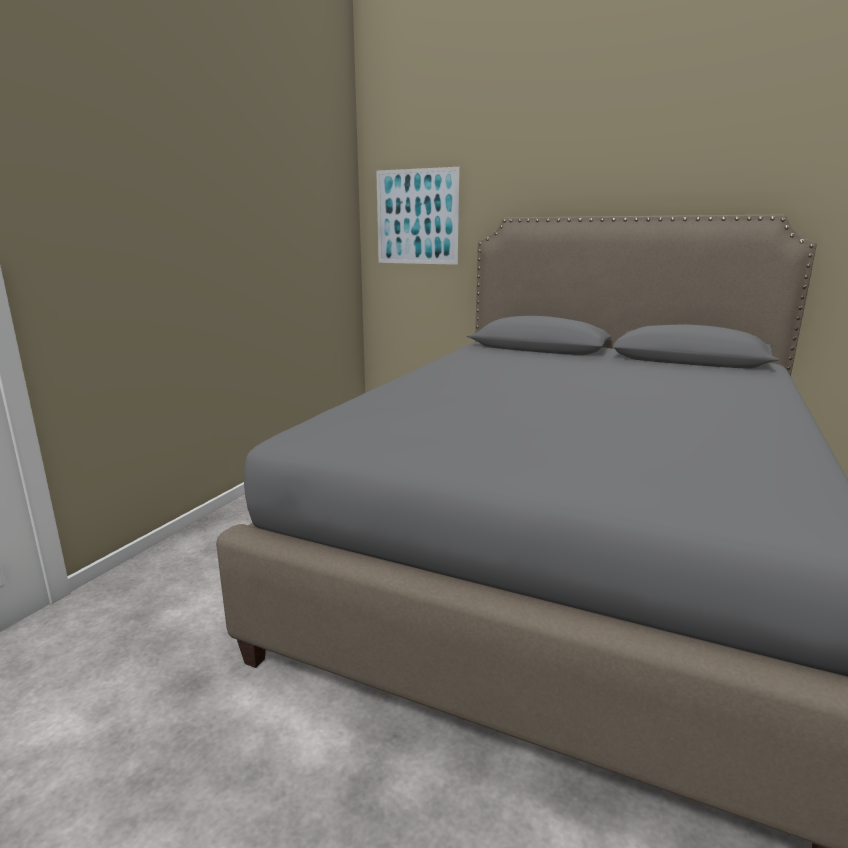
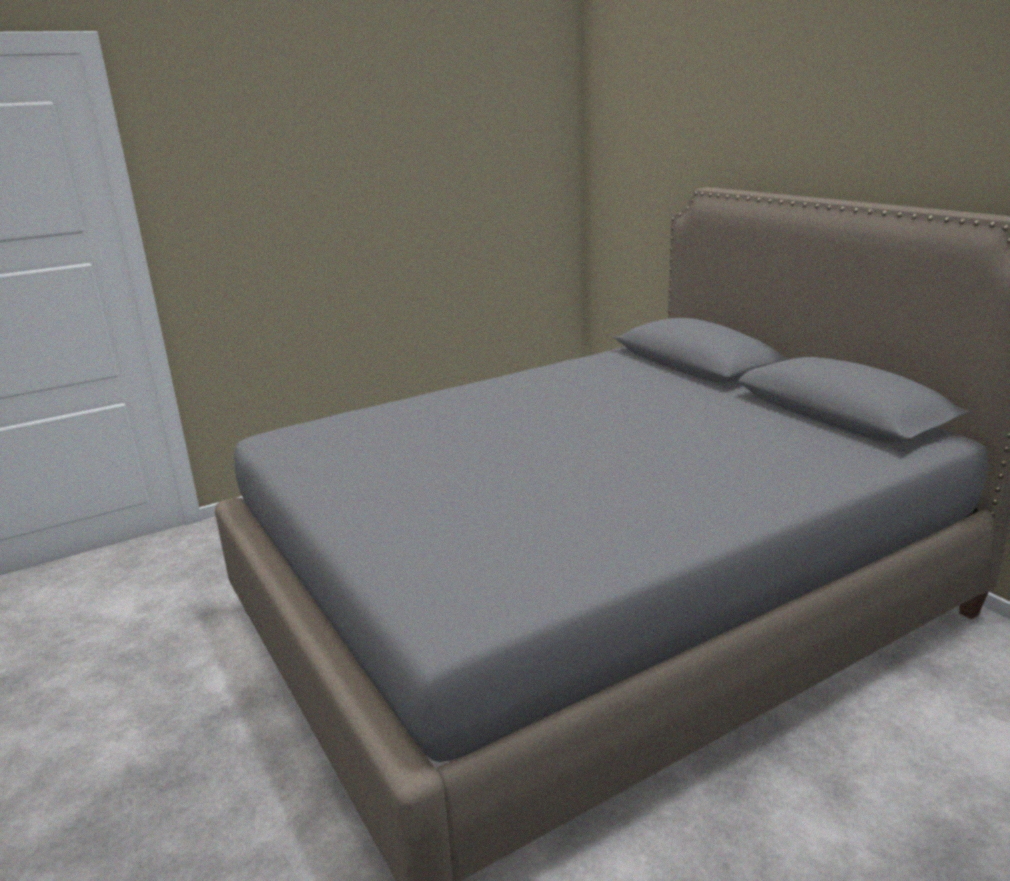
camera: 35 degrees right, 5 degrees up
(417, 217) = (631, 176): picture -> none

